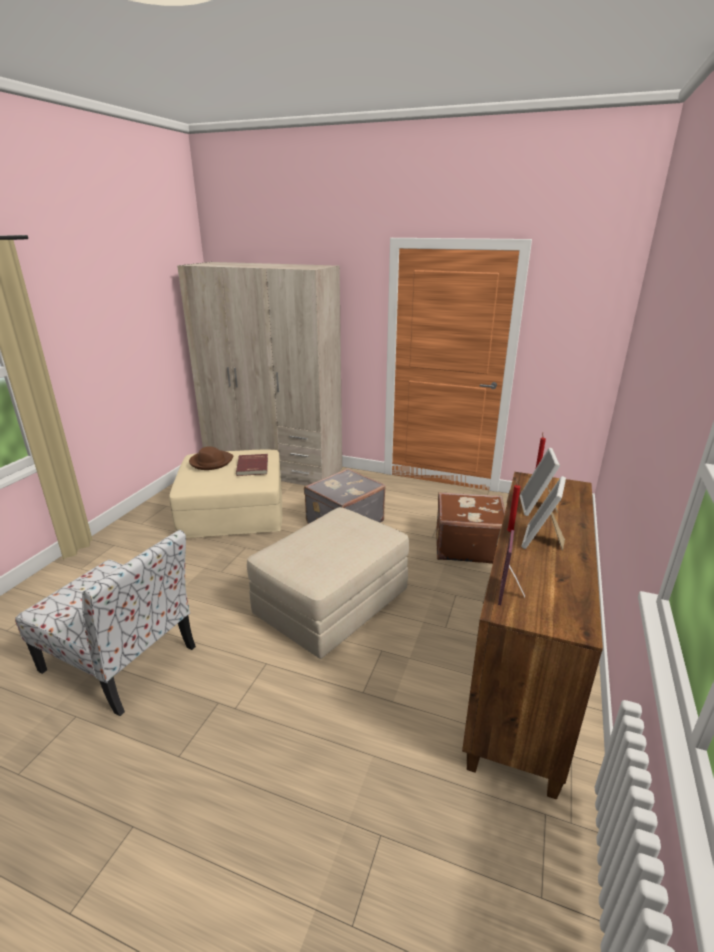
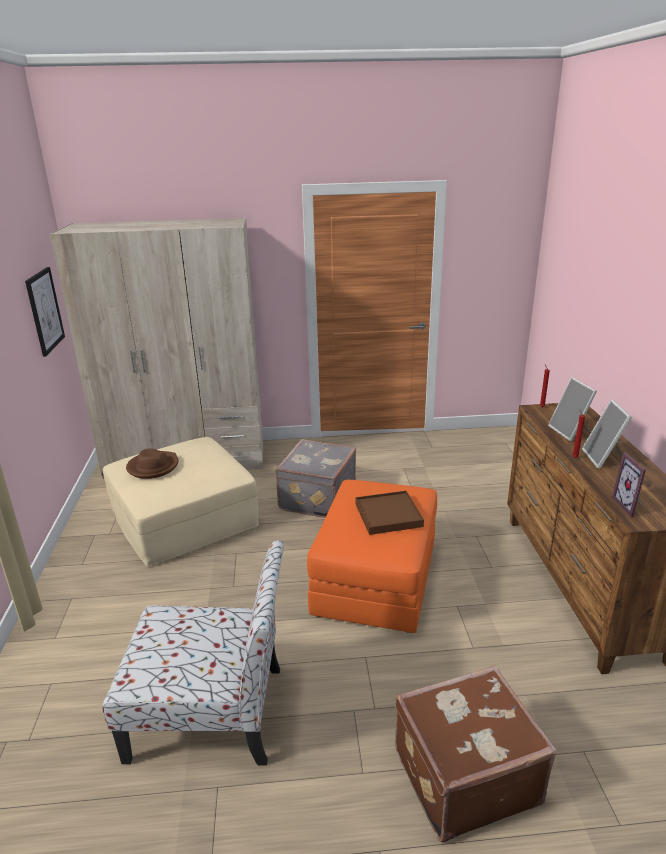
camera: 25 degrees left, 0 degrees up
(167, 326) = (44, 311): none -> picture
(253, 466) = (208, 460): red book -> none
(331, 604) = (376, 580): beige ottoman -> orange ottoman
(339, 544) = (388, 515): none -> brown tray
(466, 546) = (448, 489): brown suitcase -> brown suitcase (463, 774)

